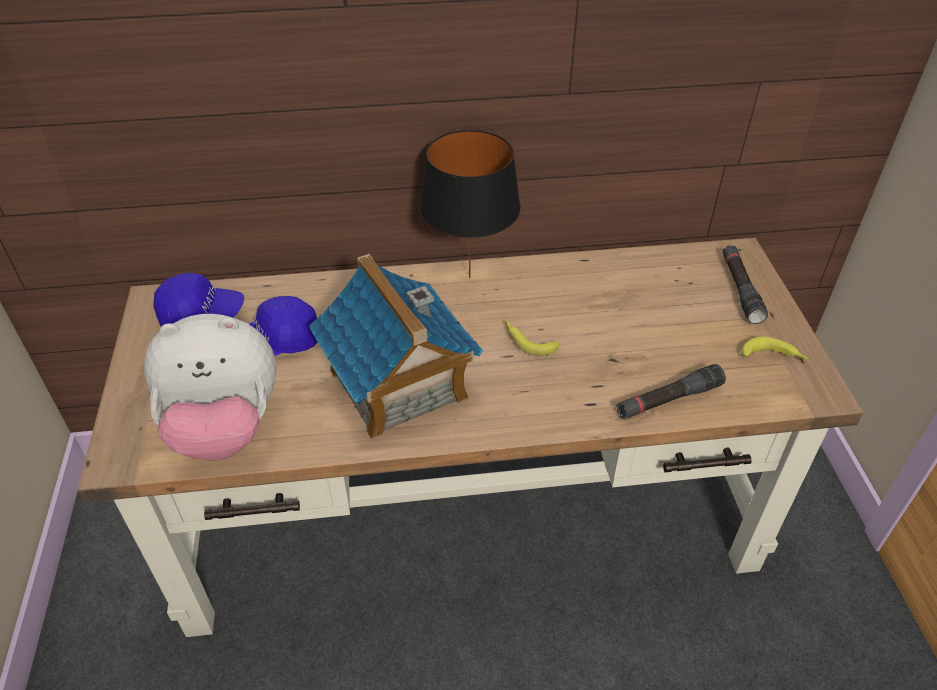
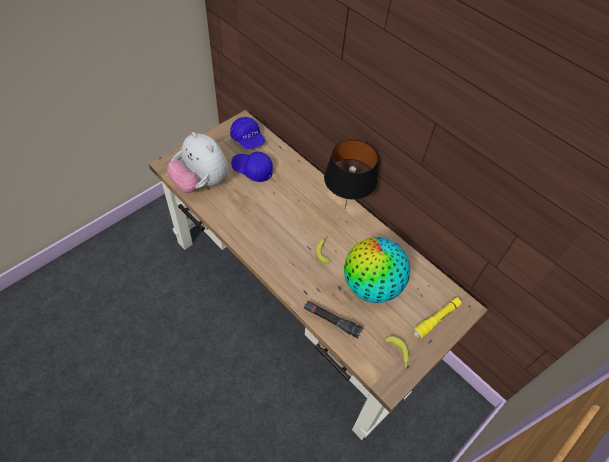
camera: 50 degrees right, 10 degrees up
(398, 385) = (262, 220): toy house -> none
(636, 323) = (371, 286): none -> globe
(740, 289) = (436, 319): black flashlight -> yellow flashlight

